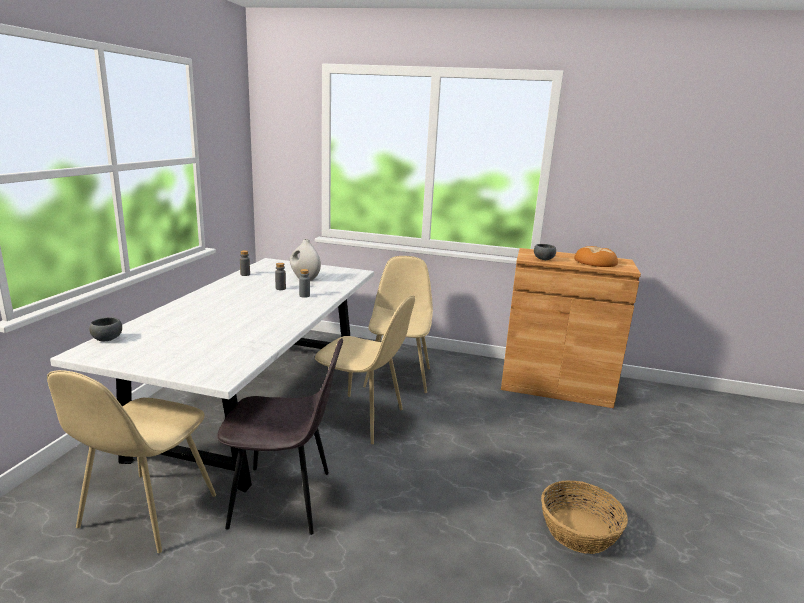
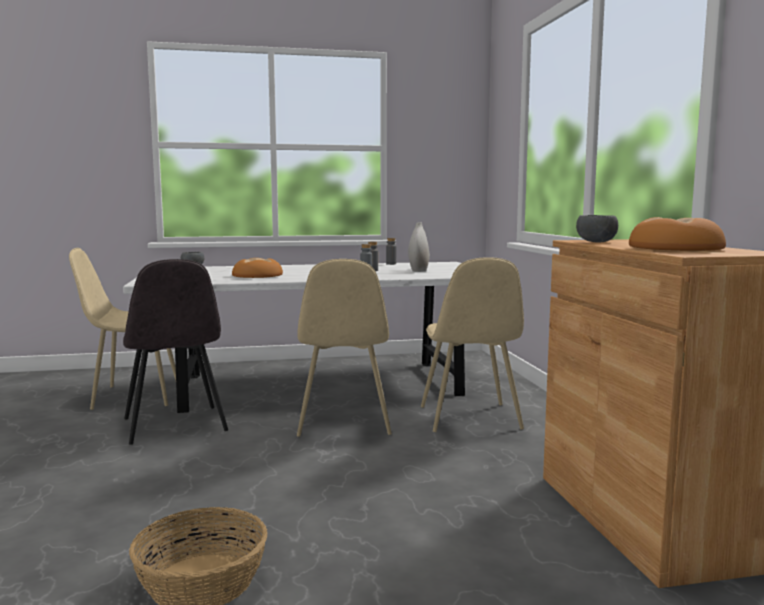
camera: 65 degrees right, 10 degrees down
(246, 326) = (258, 275): none -> bread
(398, 376) = (470, 418): beige chair -> beige chair turned 105 degrees clockwise

